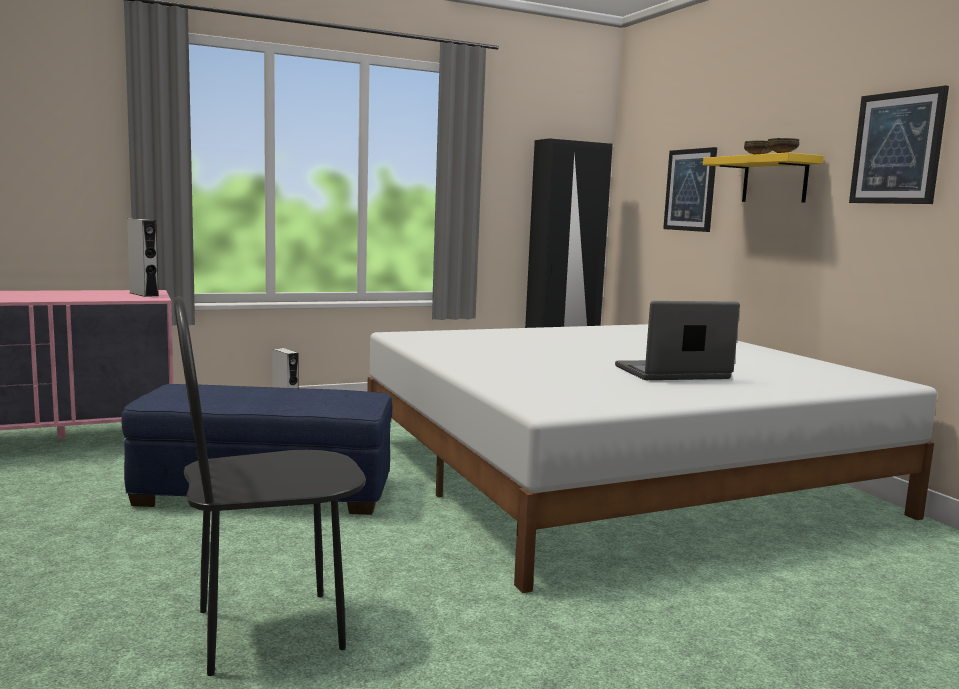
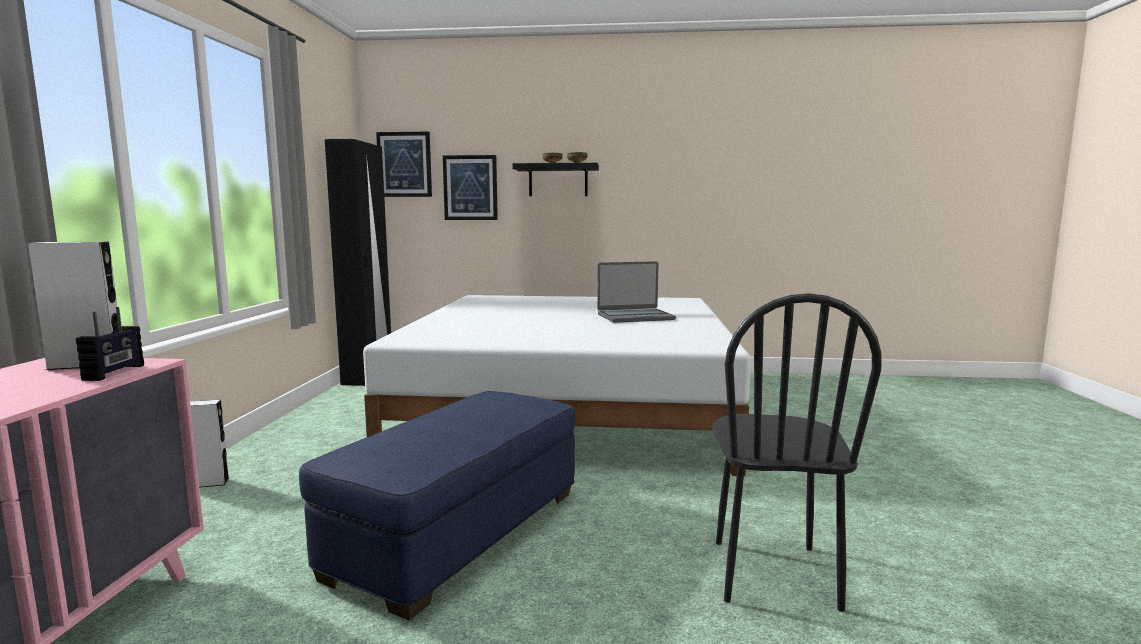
camera: 60 degrees left, 0 degrees up
(127, 298) = (115, 372): none -> radio
(672, 373) = (635, 317): laptop -> laptop turned 120 degrees counterclockwise
(774, 180) = (558, 180): yellow shelf -> black shelf
(897, 148) = (653, 162): picture -> picture (404, 164)

